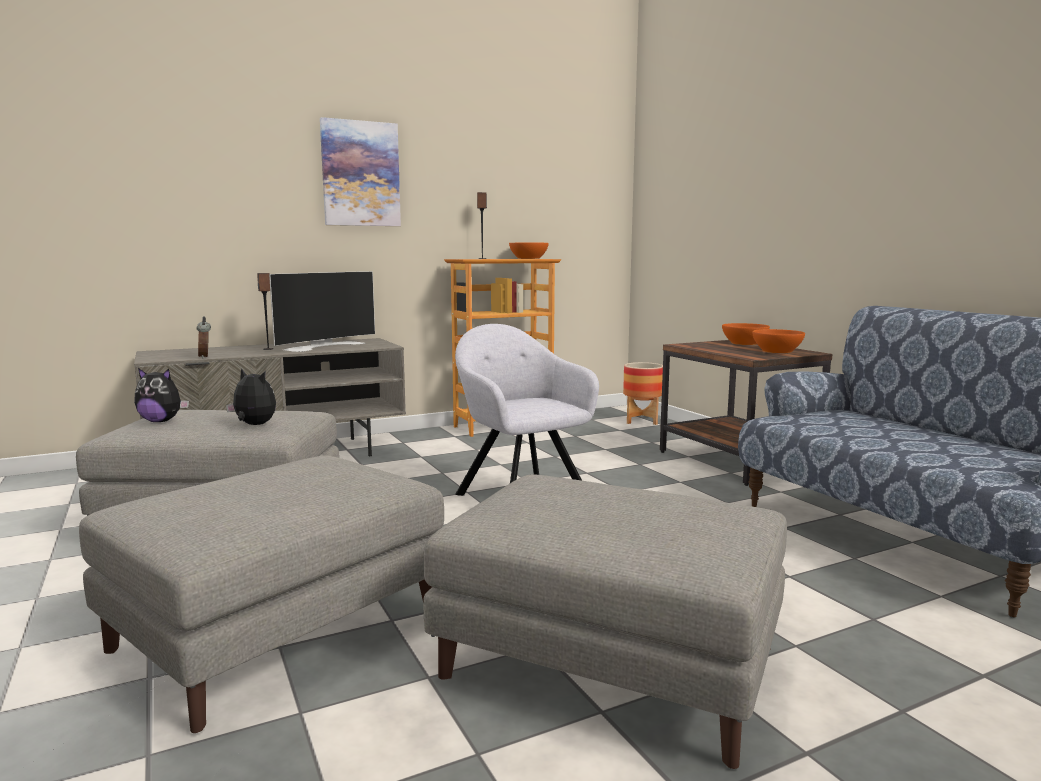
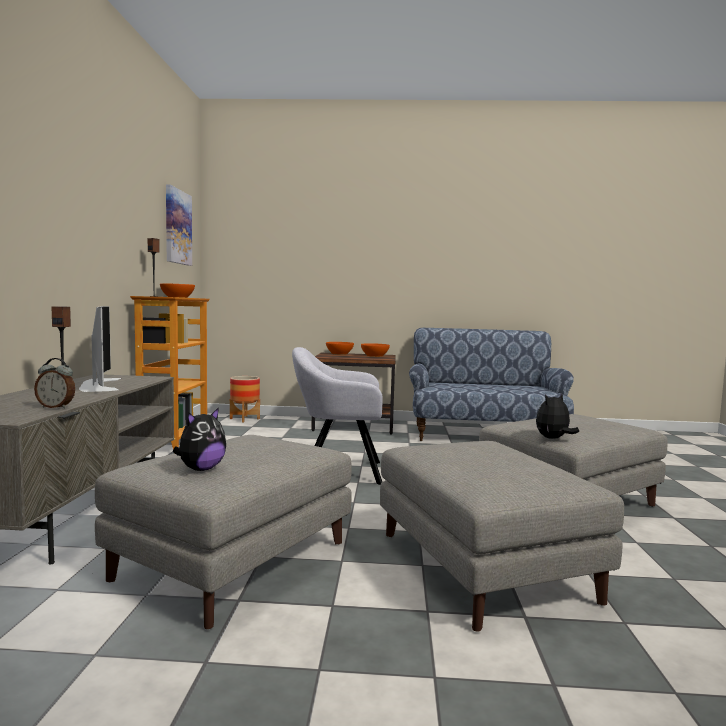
camera: 60 degrees left, 5 degrees down
(253, 425) = (284, 448): plush toy -> plush toy (553, 439)
(360, 174) = (78, 206): picture -> picture (177, 227)

